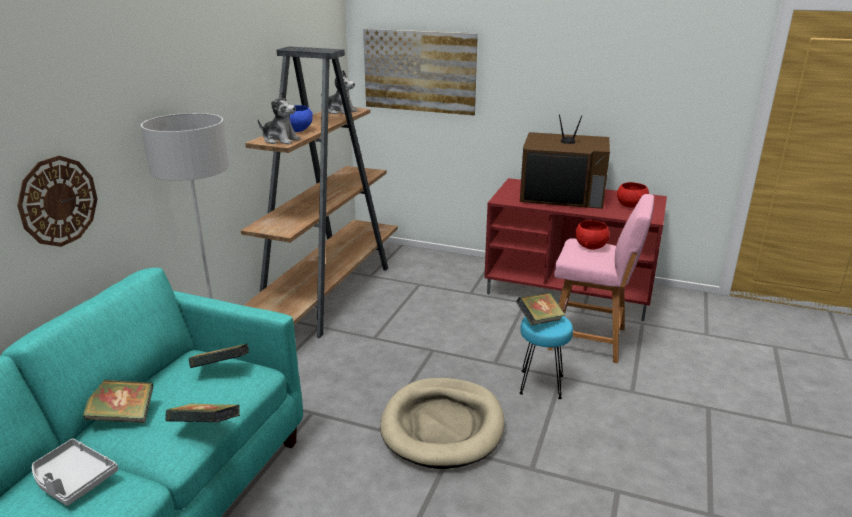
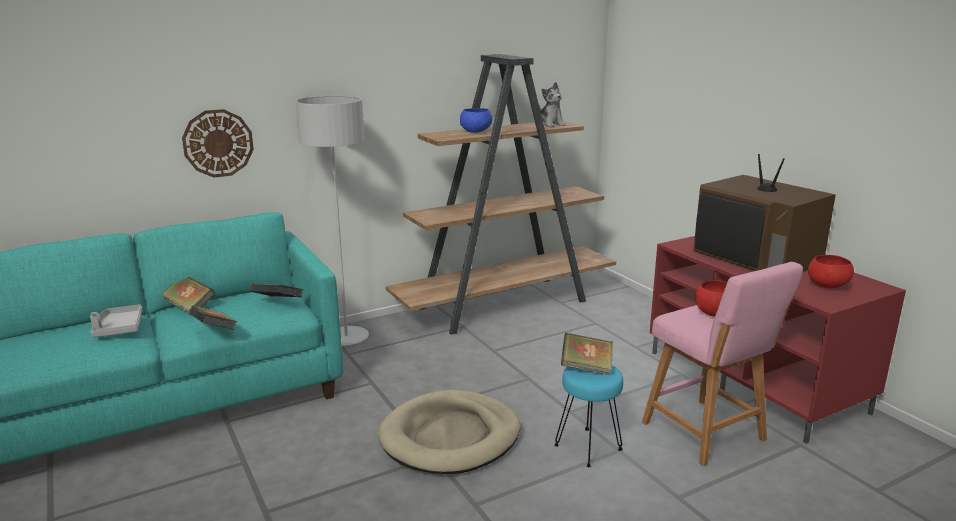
camera: 40 degrees right, 5 degrees down
(280, 140) = (446, 136): plush toy -> none
(419, 71) = (659, 94): picture -> none

